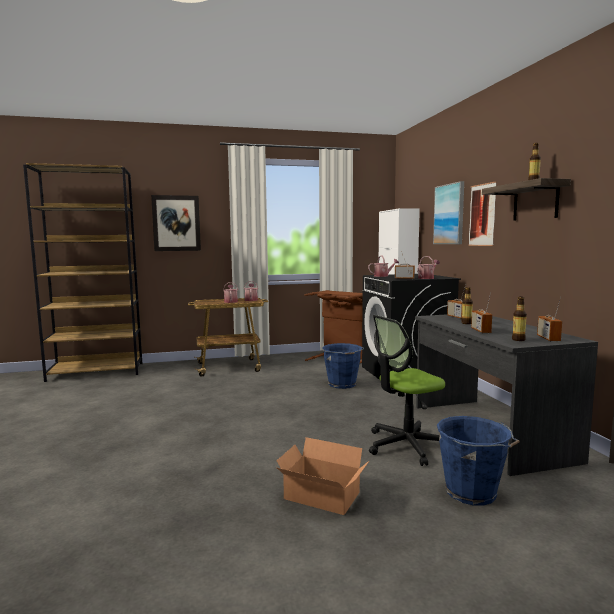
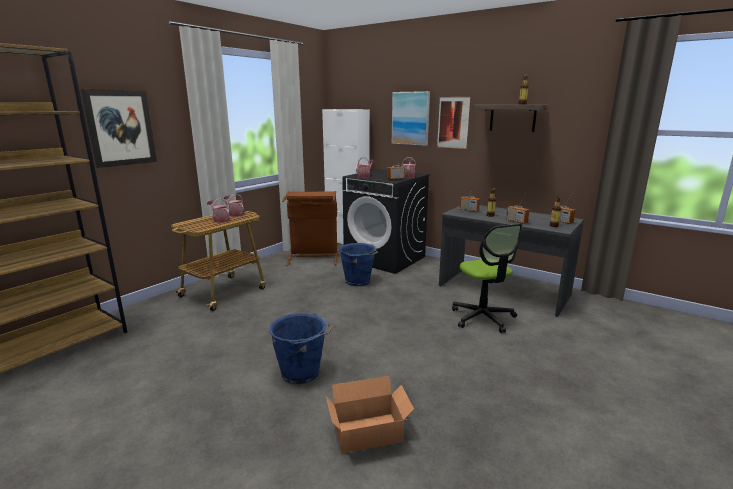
camera: 40 degrees left, 10 degrees up
(322, 497) = (507, 377): cardboard box -> cardboard box (370, 434)
(406, 445) = (483, 318): office chair -> office chair turned 45 degrees counterclockwise
(472, 493) = (562, 335): blue bucket -> blue bucket (302, 373)

